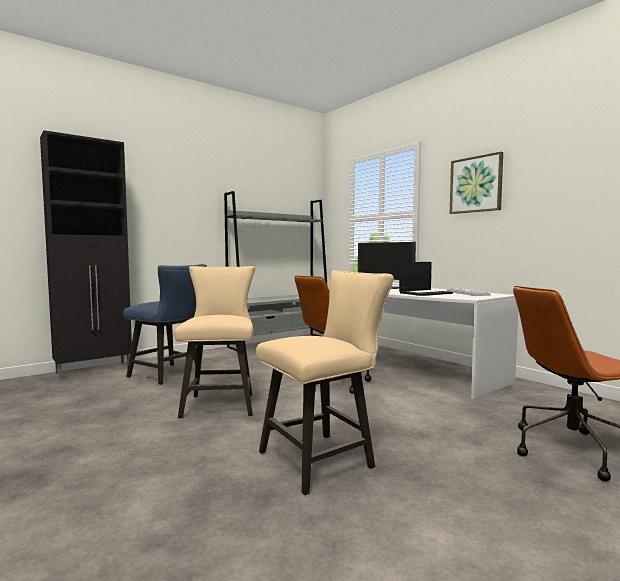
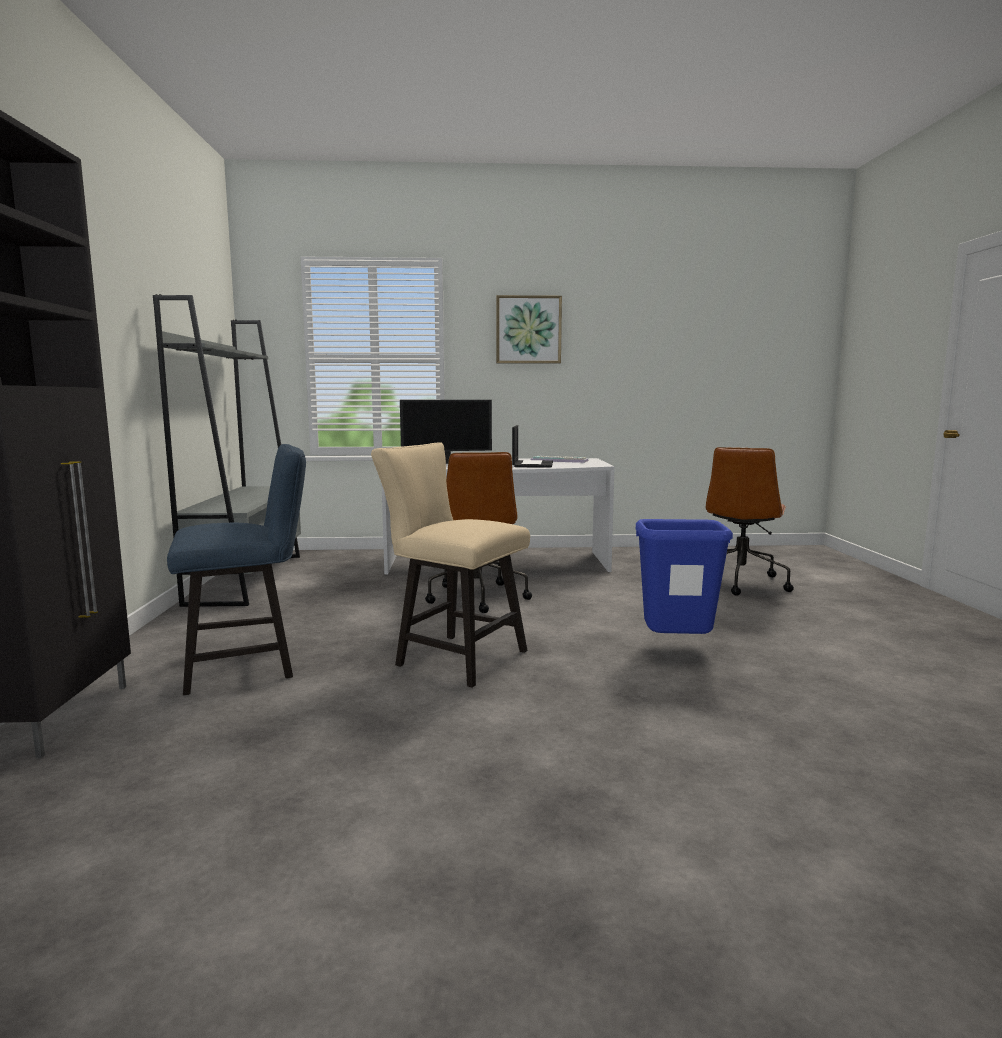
camera: 55 degrees left, 5 degrees up
(323, 458) = (677, 648): beige chair -> blue trash can

